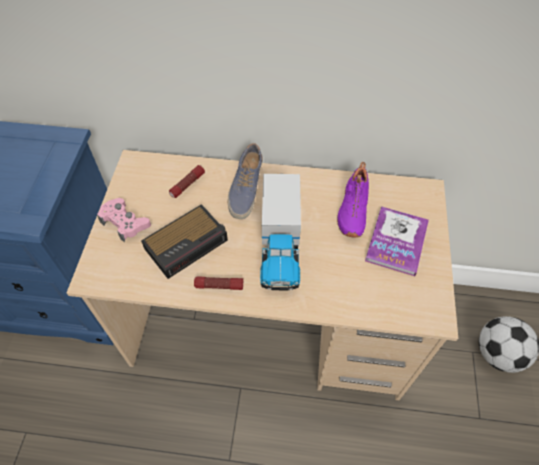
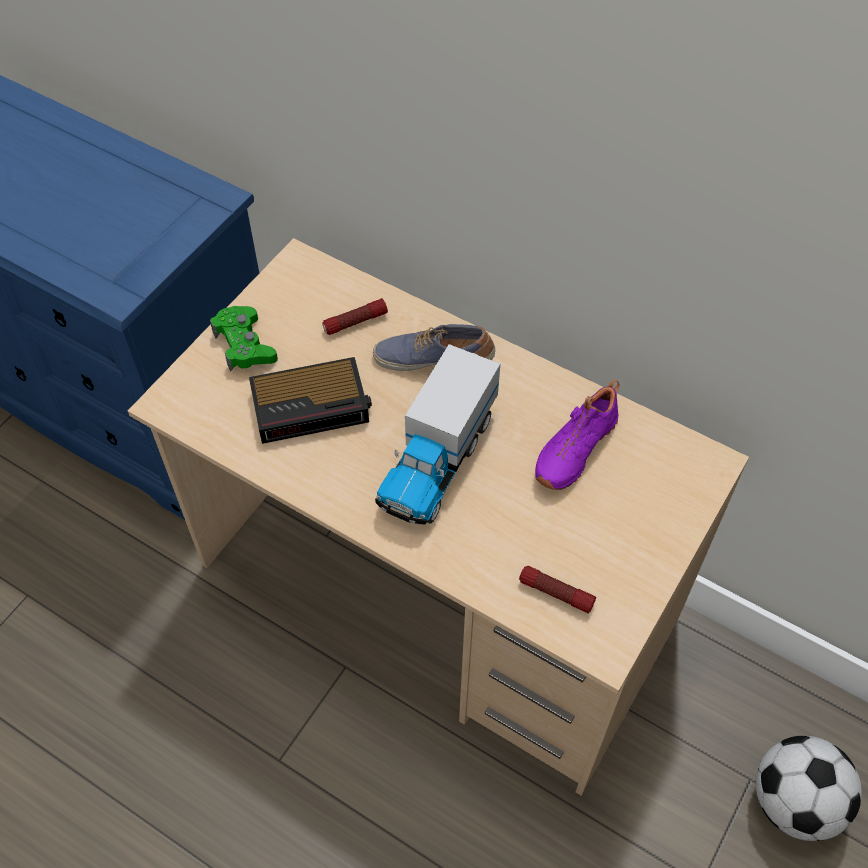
camera: 25 degrees right, 0 degrees up
(125, 223) = (244, 345): pink game controller -> green game controller
(219, 286) = (324, 480): flashlight -> flashlight (556, 593)
(245, 189) = (433, 358): shoe -> shoe turned 60 degrees clockwise
(396, 241) = (612, 520): book -> none

